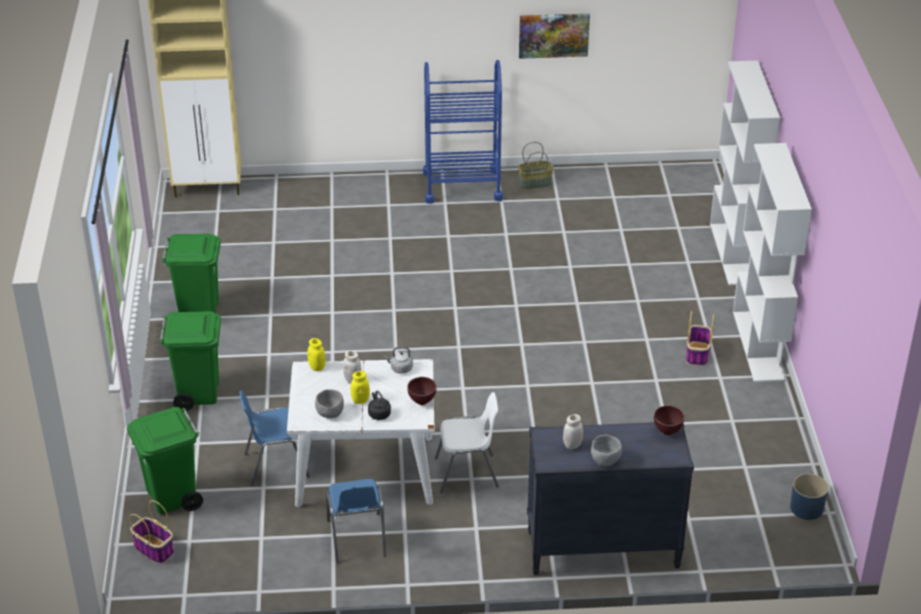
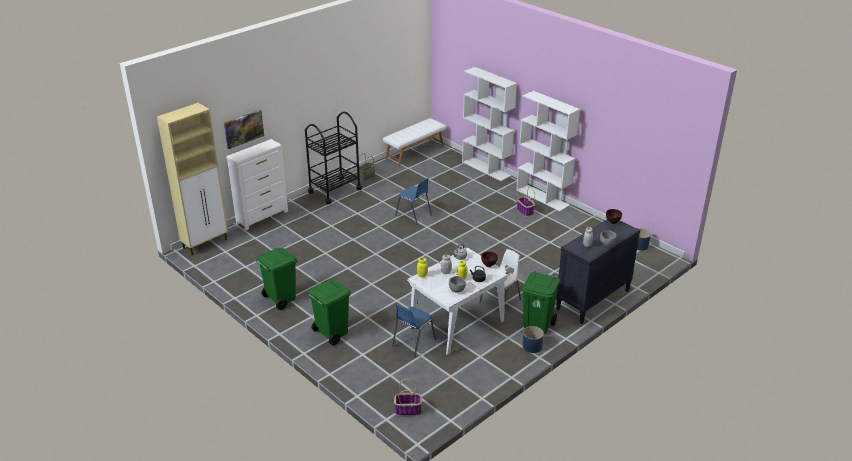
camera: 40 degrees left, 5 degrees down
(173, 497) = (384, 383): green trash can -> green trash can (538, 325)
(320, 182) = (263, 217): none -> white dresser
(356, 539) = (492, 352): blue chair -> blue chair (414, 215)
(418, 564) = (532, 346): none -> blue planter
(462, 186) = (335, 190): blue cart -> black cart
(553, 35) = (359, 91): picture -> picture (243, 129)
(658, 174) = (414, 152): none -> white bench

